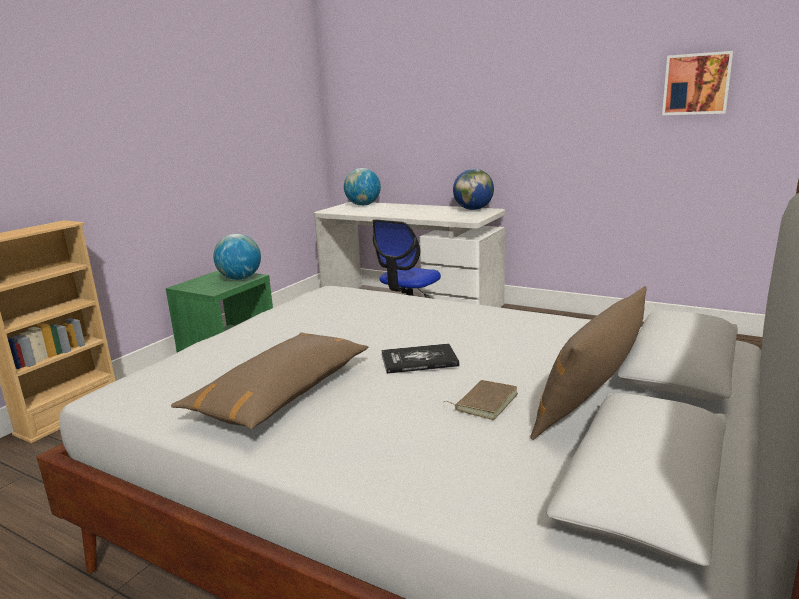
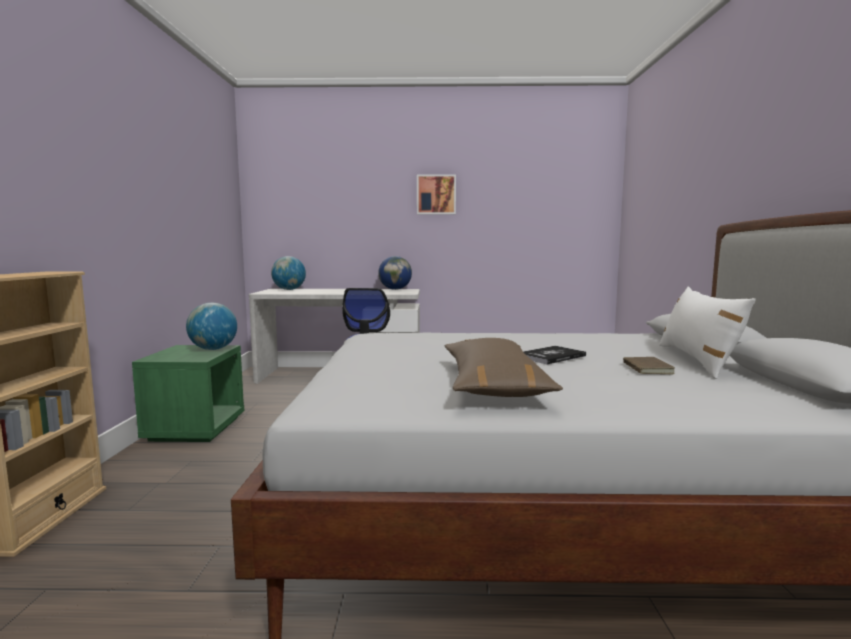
camera: 30 degrees left, 10 degrees down
(591, 399) = (697, 360): brown pillow -> white pillow
(696, 84) = (551, 199): picture -> picture (436, 194)

